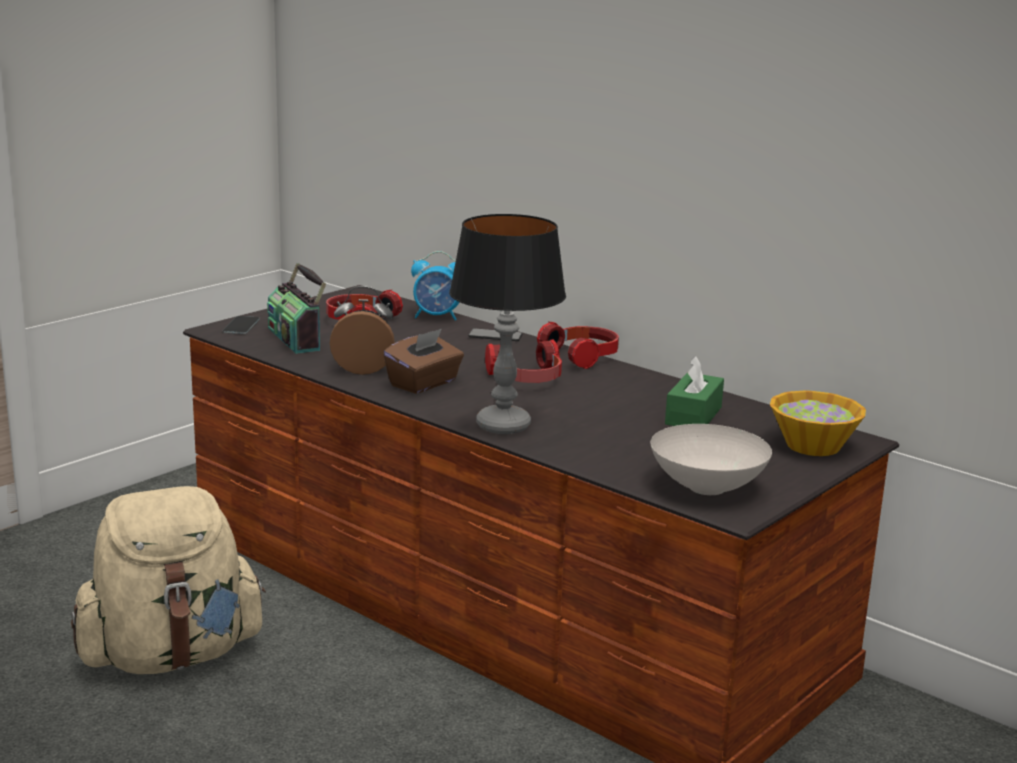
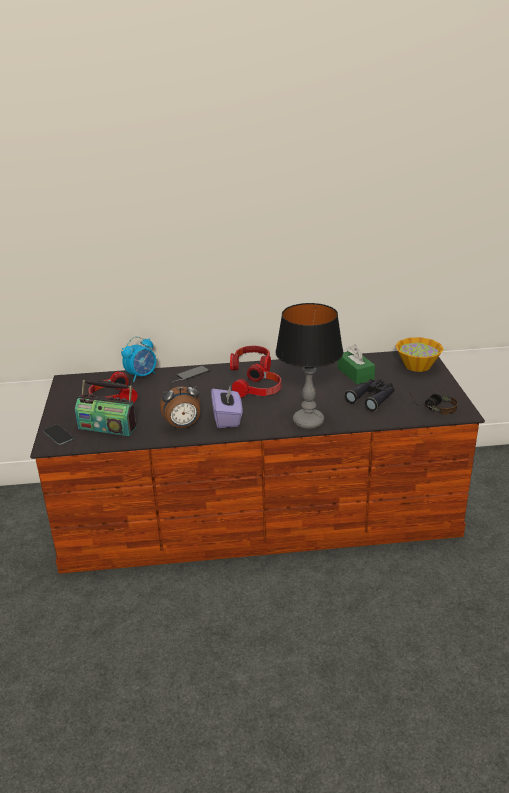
camera: 45 degrees left, 10 degrees up
(171, 656) = (174, 647): beige backpack -> none
(363, 369) = (183, 426): alarm clock -> alarm clock turned 150 degrees counterclockwise
(424, 384) = (227, 418): brown tissue box -> purple tissue box
(647, 444) = (372, 398): none -> black binoculars
(705, 488) = (432, 407): white bowl -> headphones

